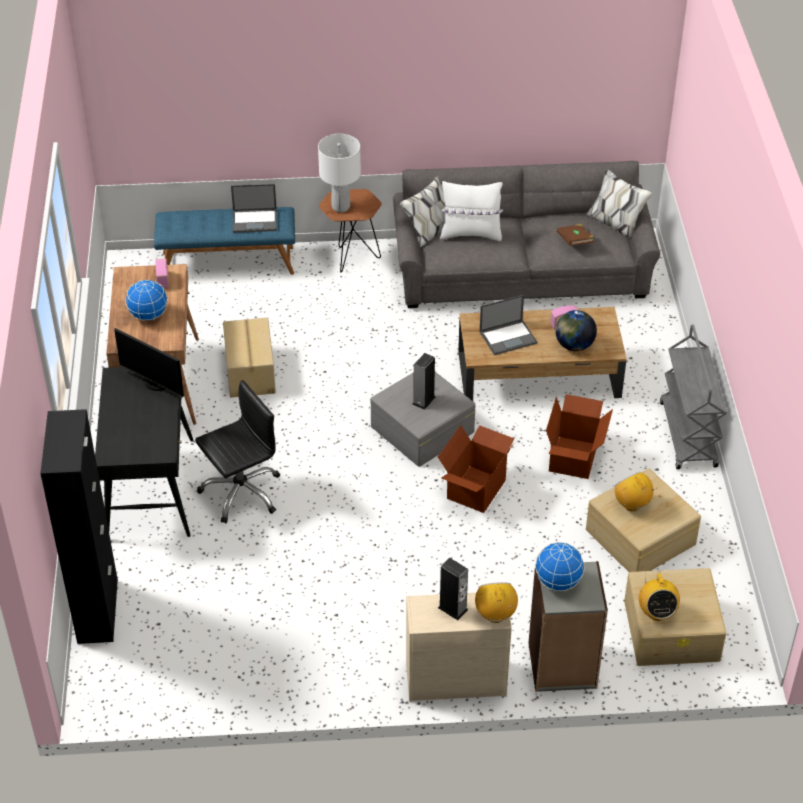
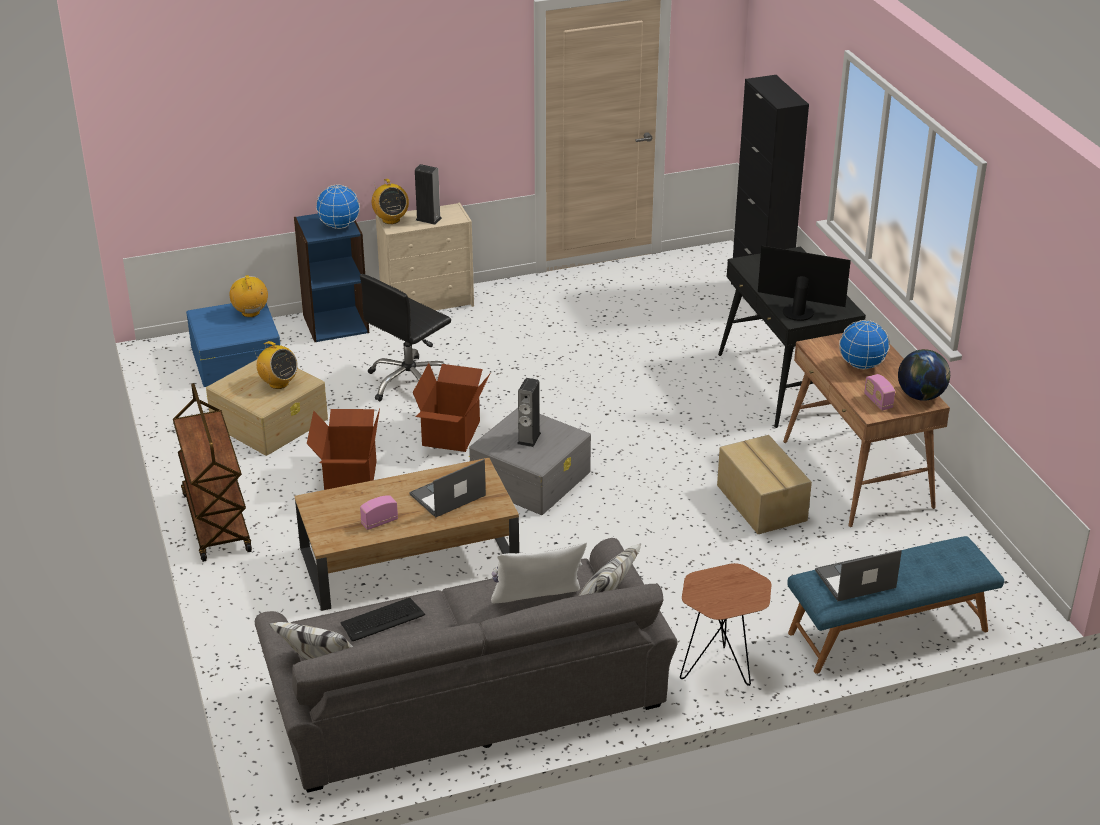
camera: 165 degrees right, 10 degrees down
(241, 492) = (693, 394): black office chair -> black office chair (409, 382)
(341, 207) = (736, 583): white table lamp -> none
(562, 666) = (335, 323): grey bookcase -> blue bookcase
(574, 345) = (362, 499): globe -> globe (921, 396)
(575, 241) = (382, 620): brown book -> keyboard
(672, 630) = (235, 359): beige storage box -> blue storage box
(688, 435) = (215, 521): grey cart -> brown cart

